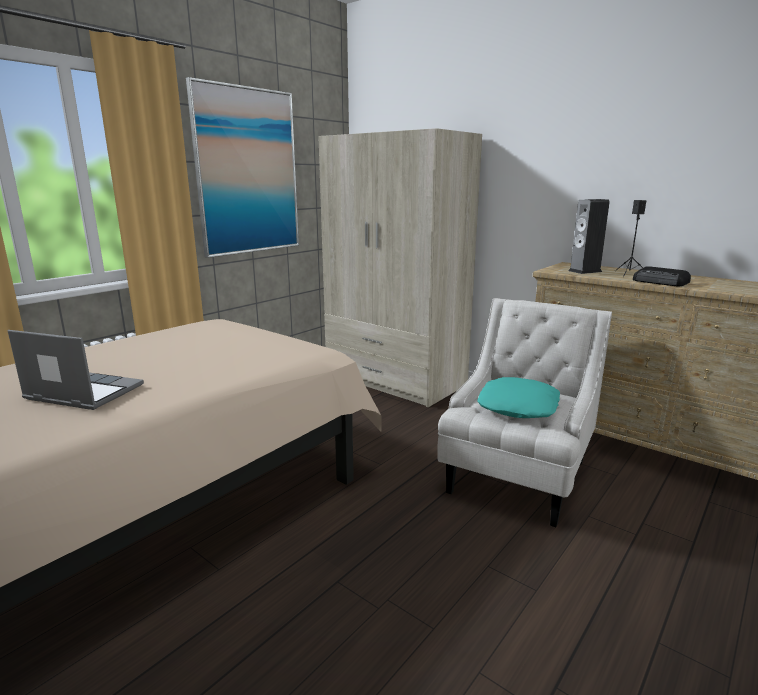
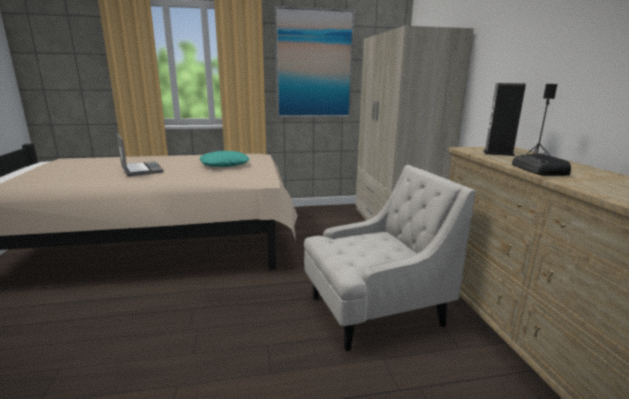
camera: 40 degrees right, 0 degrees up
(517, 406) = (359, 248): turquoise pillow -> turquoise pillow (224, 164)

